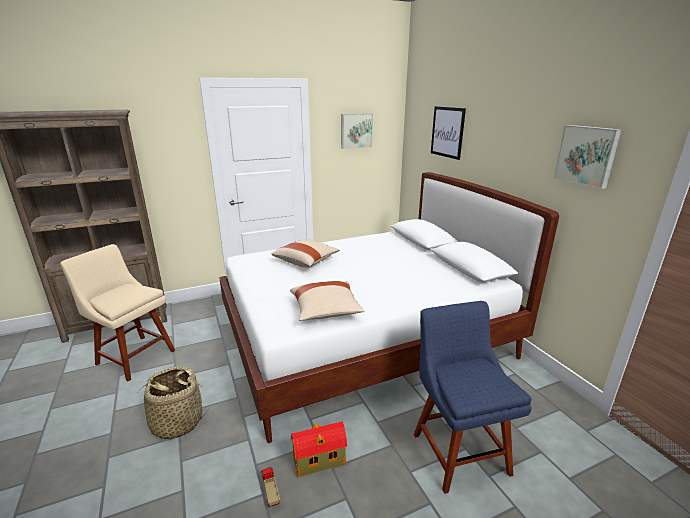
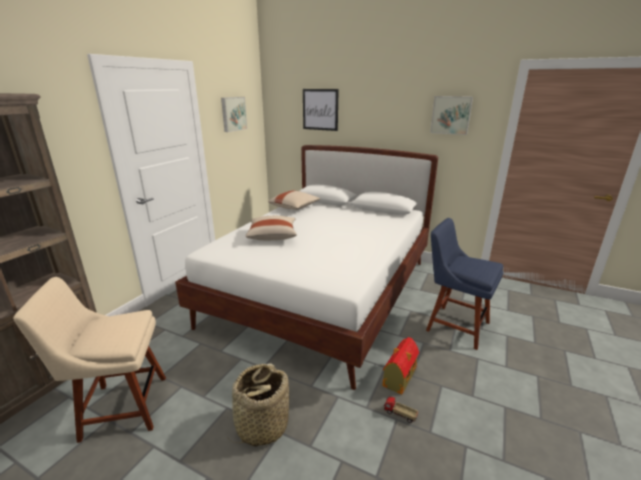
camera: 40 degrees left, 0 degrees up
(326, 311) = (352, 262): beige pillow -> beige pillow (294, 208)

